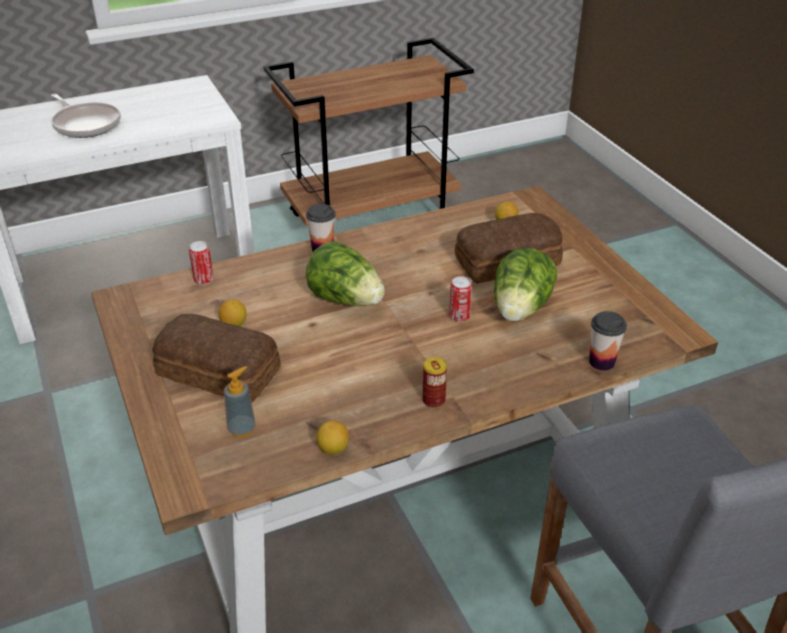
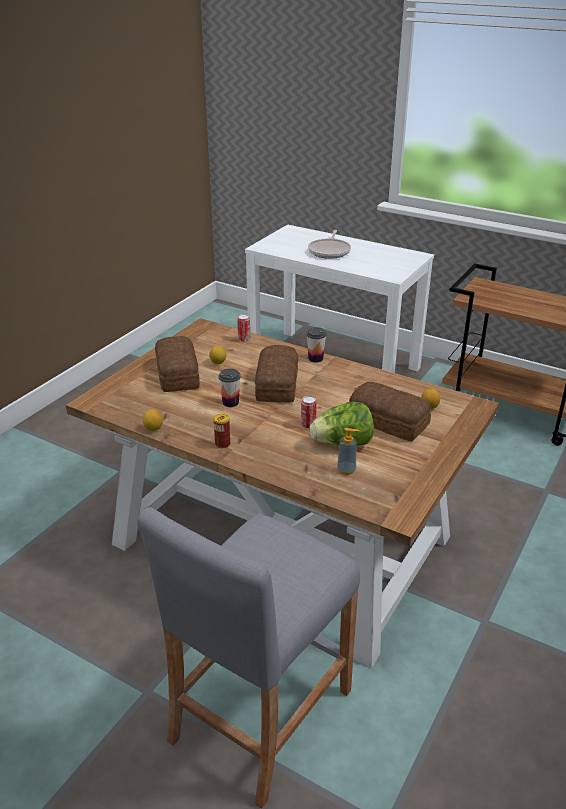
camera: 55 degrees right, 5 degrees down
(242, 429) = (143, 398): soap dispenser -> soap dispenser (346, 470)
(346, 300) = (278, 384): lettuce -> bread
(601, 362) = (326, 492): cup -> cup (230, 402)

